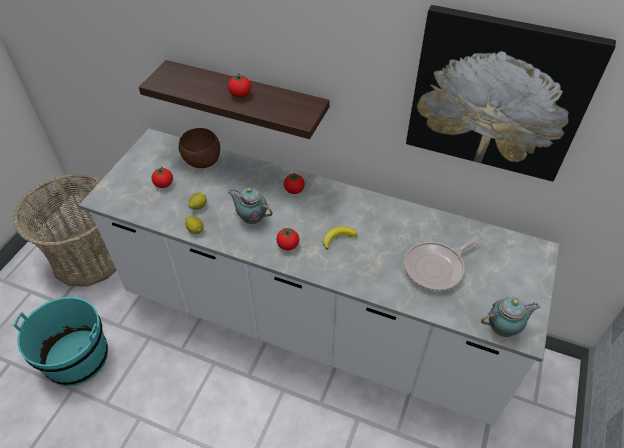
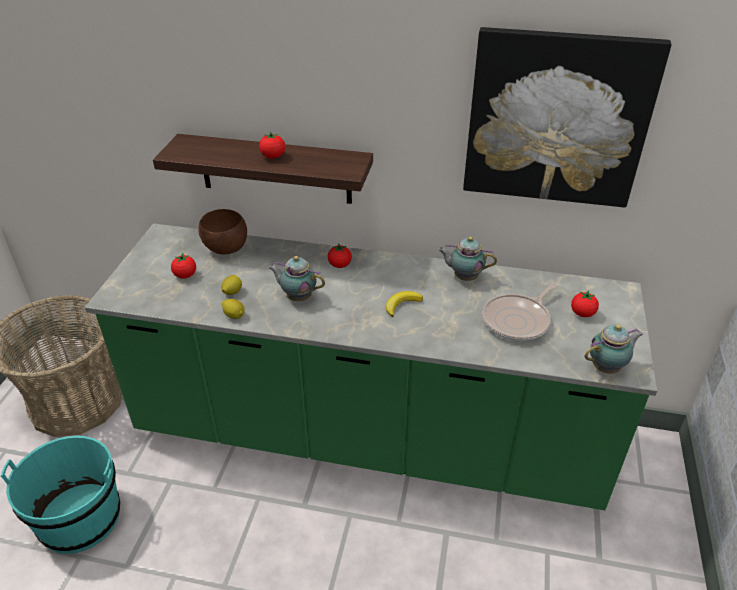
camera: 10 degrees left, 10 degrees down
(288, 245) = (347, 318): tomato -> tomato (582, 313)
(312, 323) = (368, 437): white counter -> green counter
(399, 217) = (464, 277): none -> teapot

